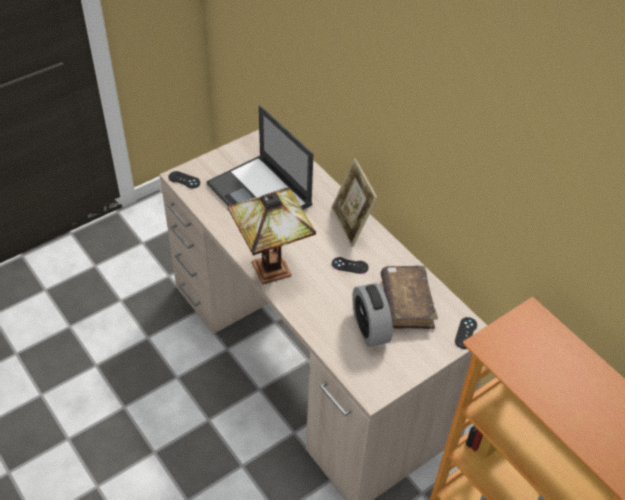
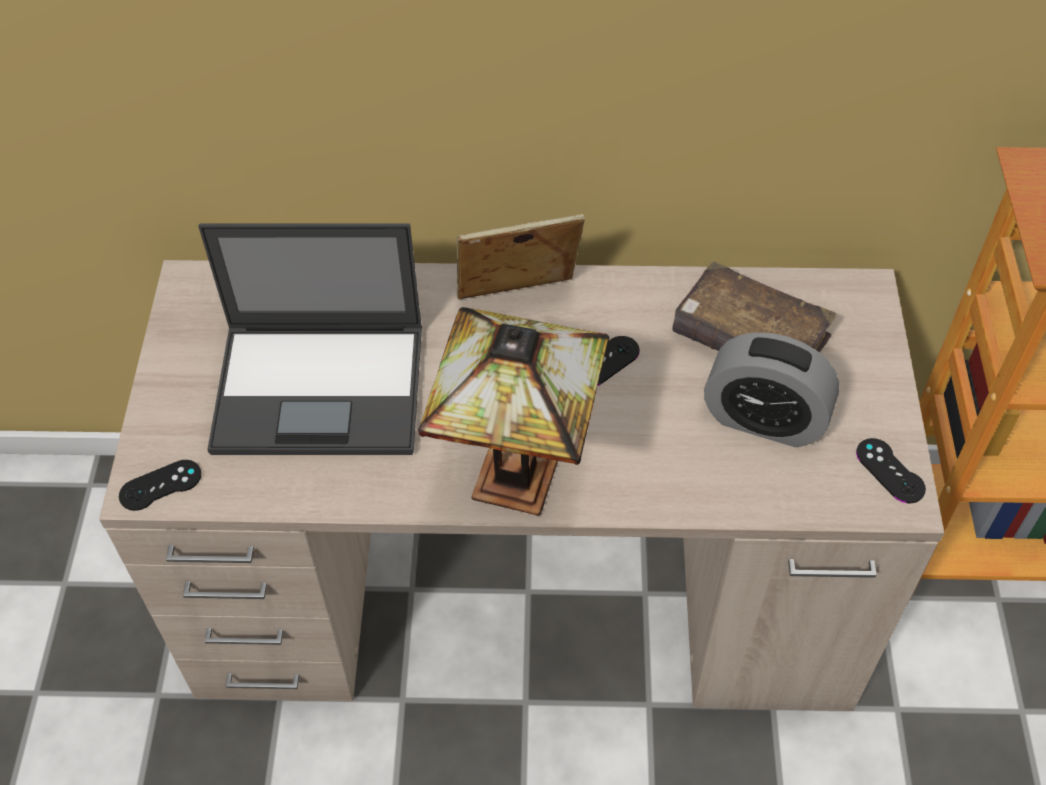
camera: 50 degrees left, 5 degrees up
(351, 225) = (518, 303): picture frame -> picture frame turned 150 degrees clockwise
(466, 333) = (866, 303): black game controller -> black game controller (890, 471)

